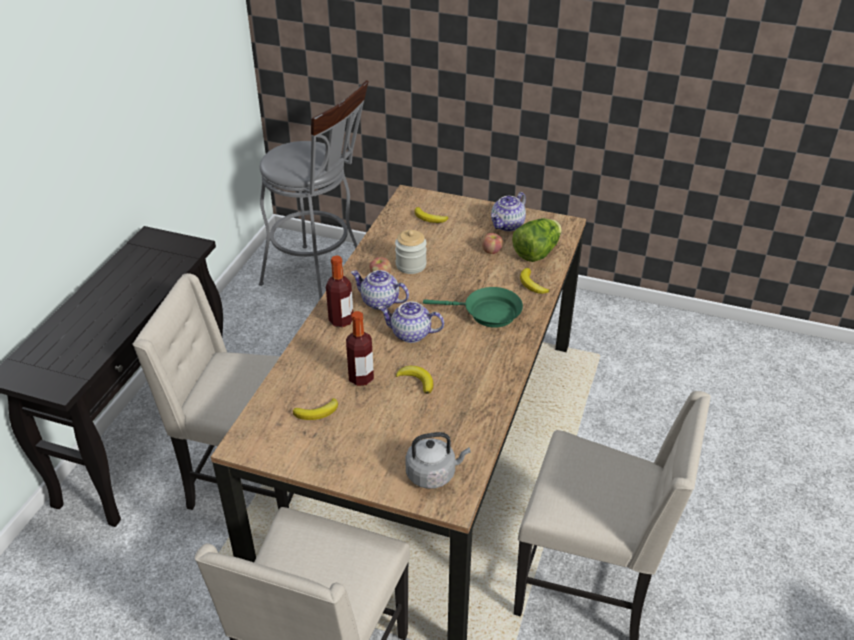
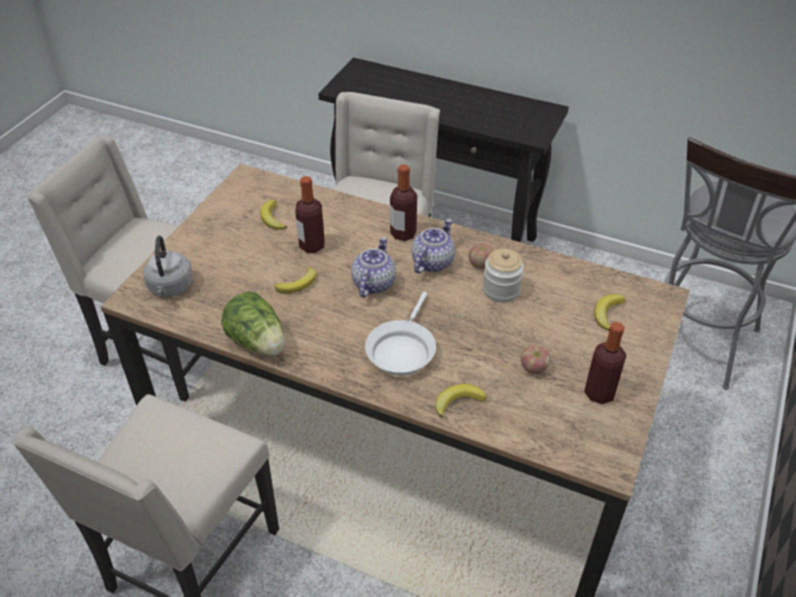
camera: 95 degrees right, 5 degrees up
(487, 313) = (402, 350): green frying pan -> white frying pan
(507, 225) = (599, 393): teapot -> bottle
(536, 253) = (531, 417): lettuce -> lettuce (258, 342)

